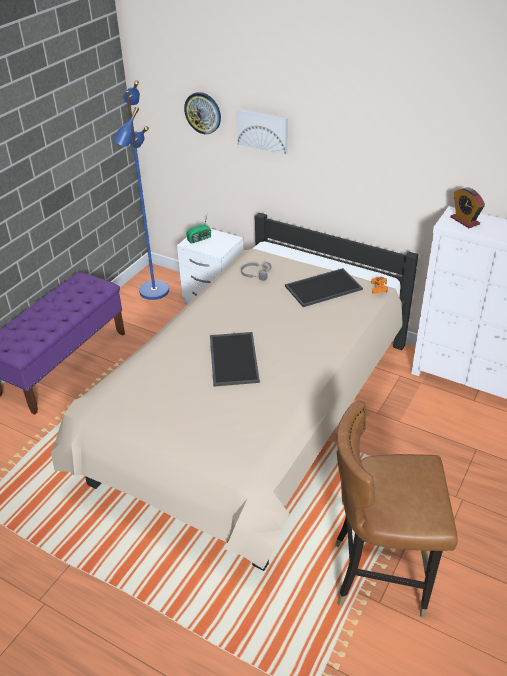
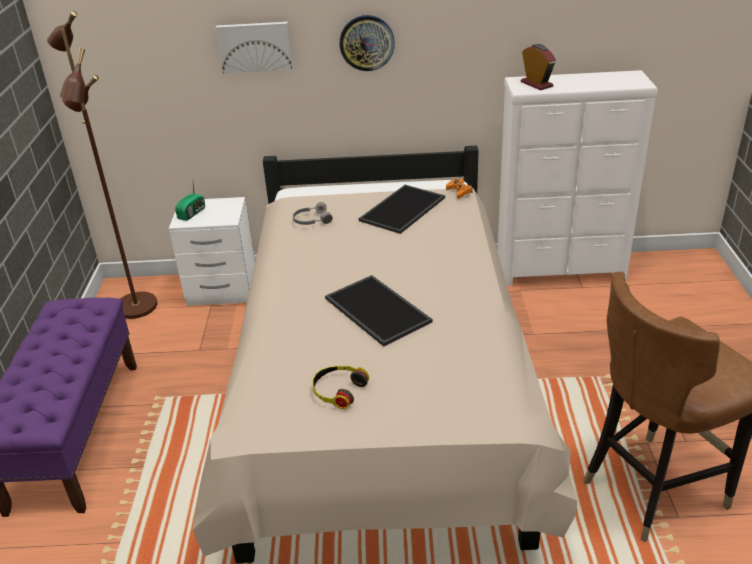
camera: 30 degrees left, 5 degrees down
(153, 291) = (135, 307): blue floor lamp -> brown floor lamp
(160, 404) = (338, 390): none -> headphones
(203, 113) = (163, 44): wall clock -> wall clock (367, 43)
(464, 221) = (536, 84): alarm clock -> alarm clock turned 150 degrees counterclockwise

